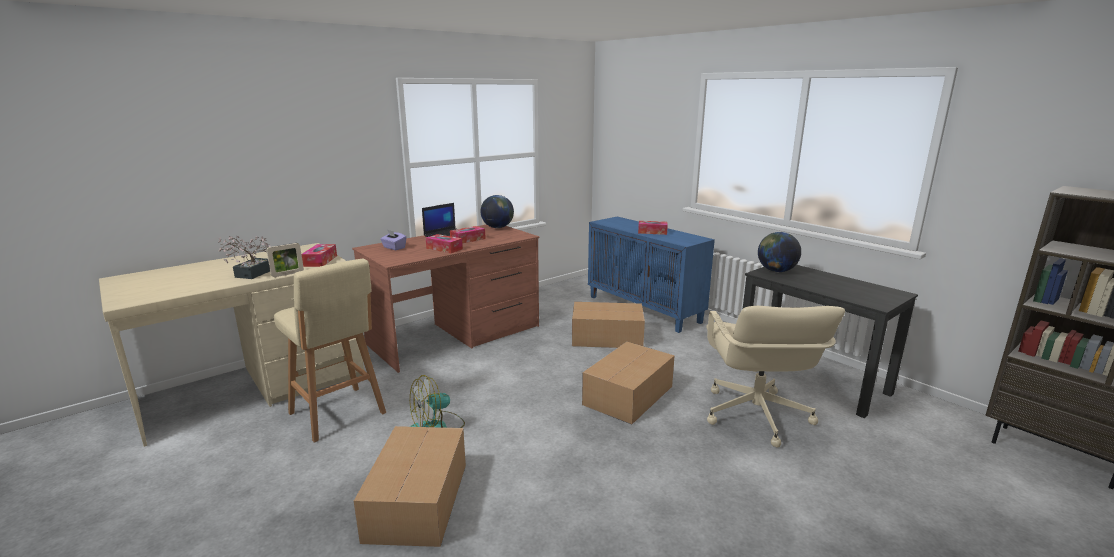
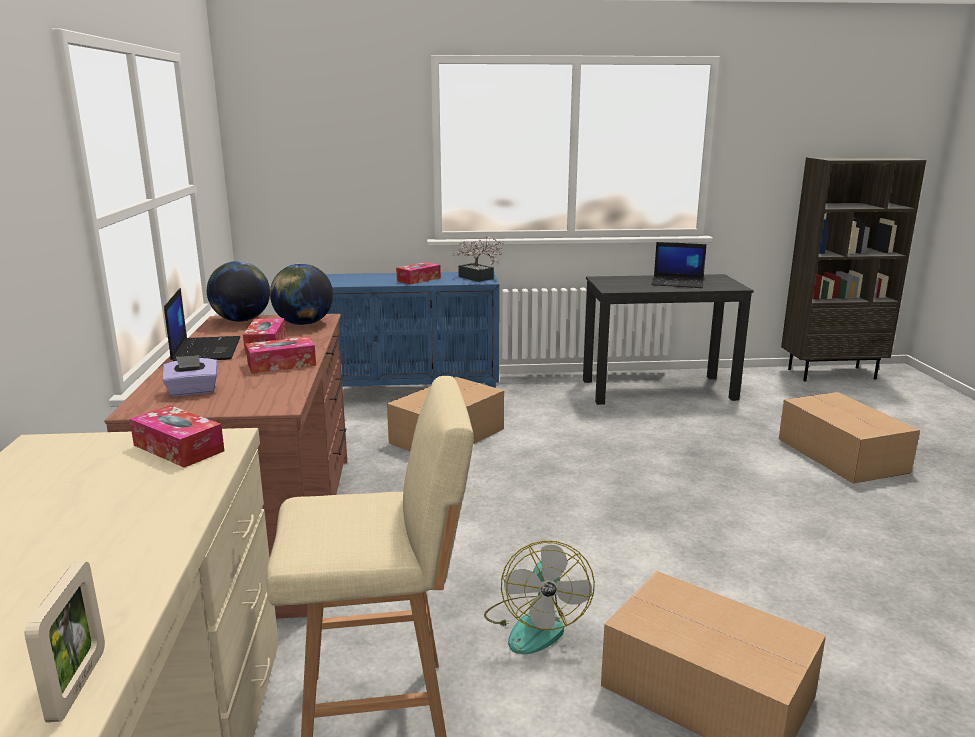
camera: 55 degrees left, 0 degrees up
(251, 274) = (133, 525): potted plant -> potted plant (478, 278)
(287, 274) = (212, 487): picture frame -> picture frame (78, 684)
(629, 395) = (596, 472): cardboard box -> cardboard box (841, 454)
(755, 416) = (697, 434): beige office chair -> none
(776, 271) = (612, 284): globe -> globe (303, 324)
(837, 286) = (678, 283): none -> laptop

